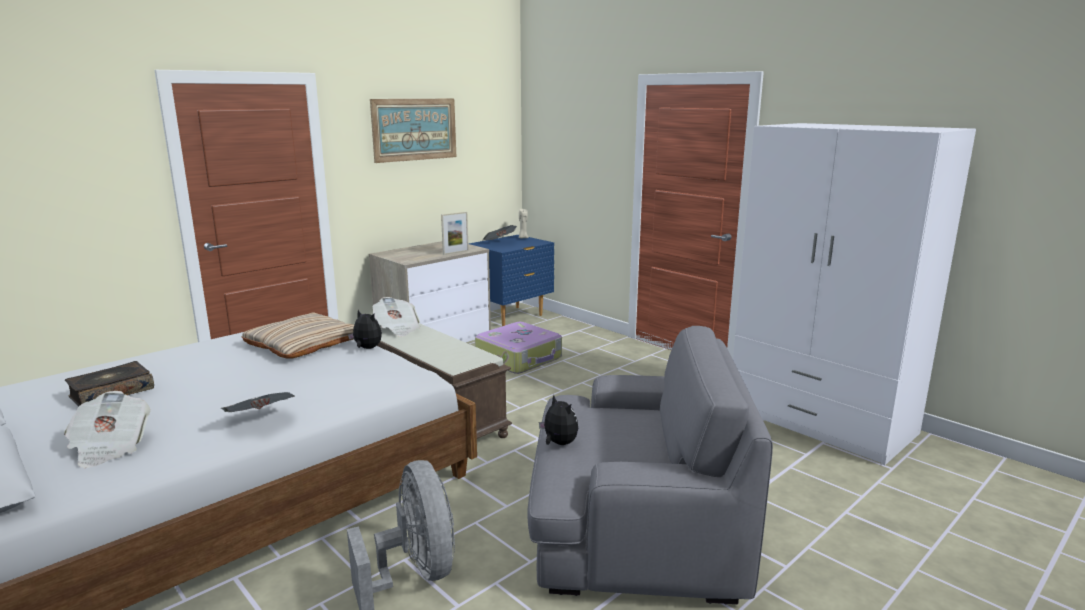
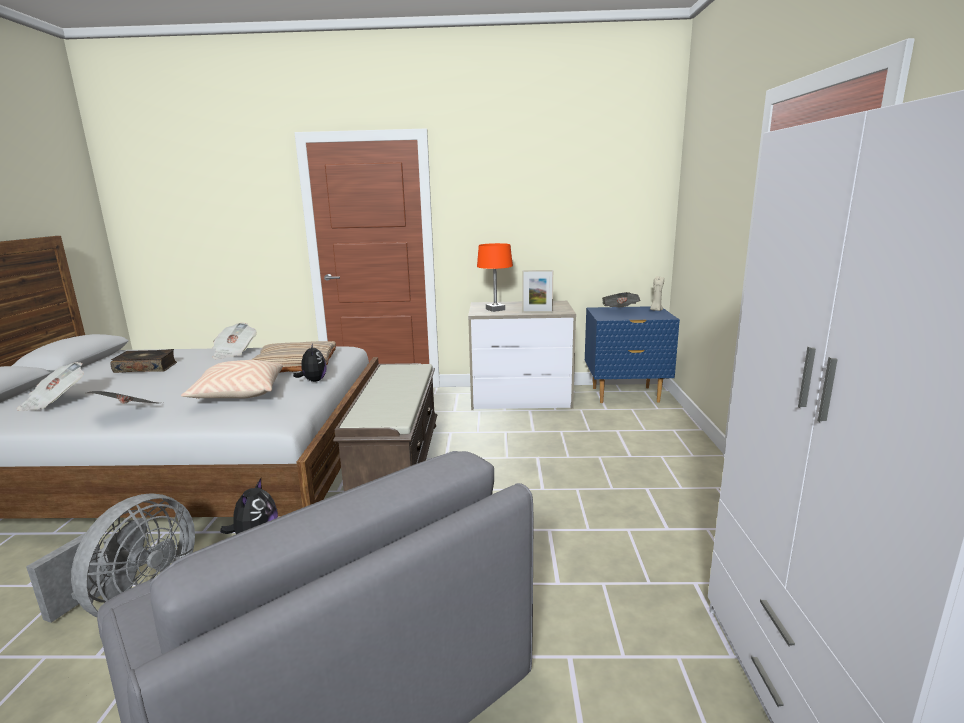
camera: 45 degrees right, 0 degrees up
(331, 375) = (238, 394): none -> beige pillow
(397, 329) = (401, 373): newspaper -> newspaper (234, 353)
(413, 256) = (495, 309): none -> orange table lamp
(414, 129) = (531, 182): picture -> none
(520, 358) = (561, 439): suitcase -> none

